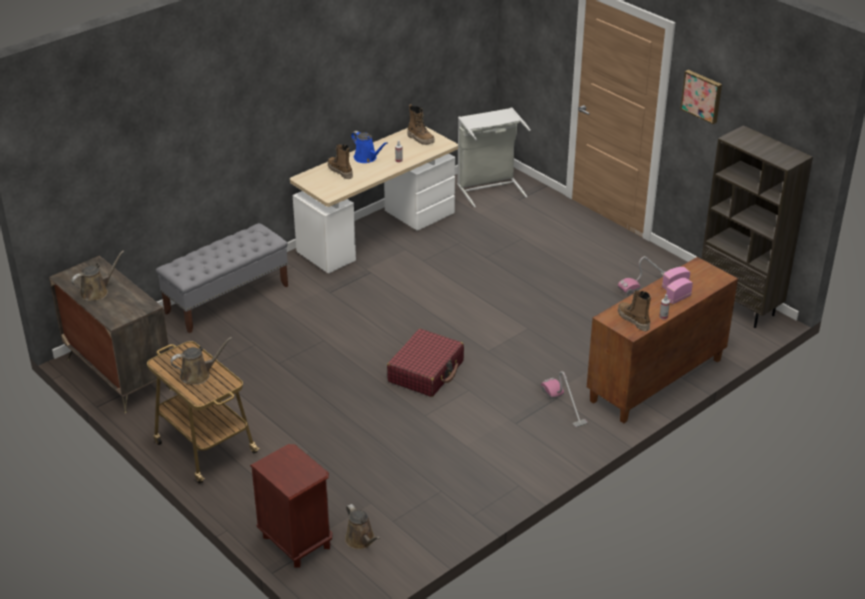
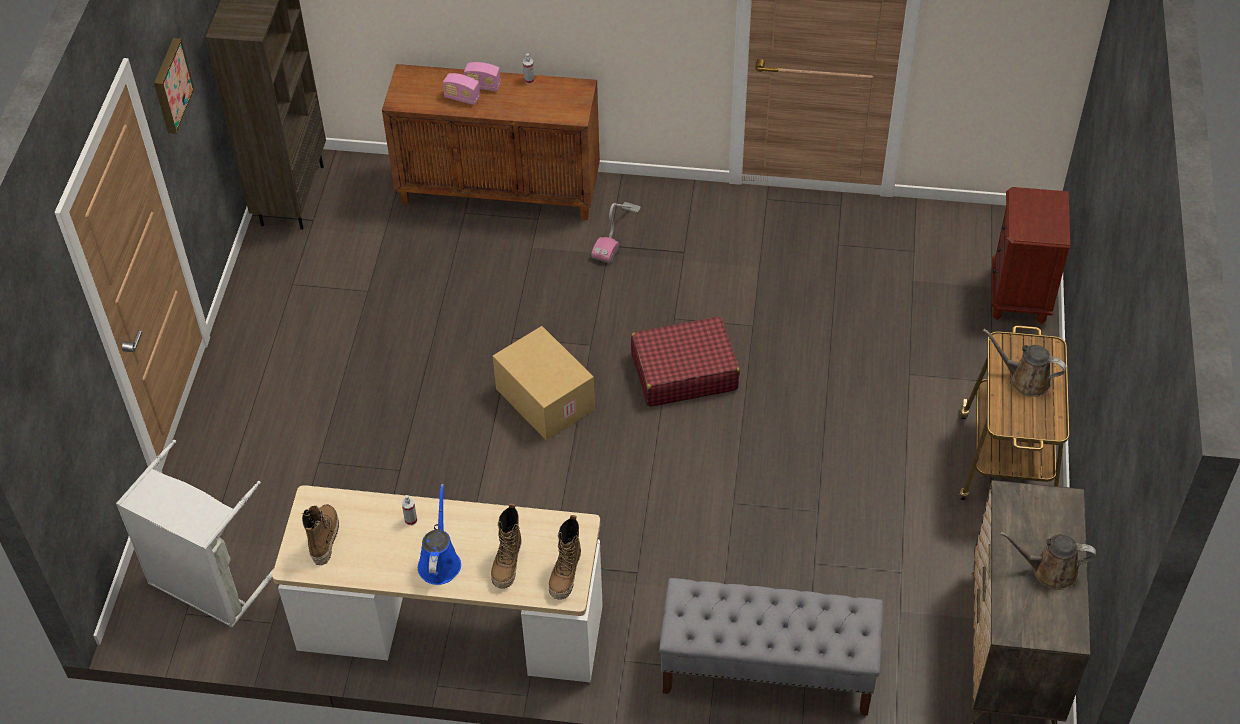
camera: 130 degrees left, 15 degrees up
(361, 540) = (961, 254): brown watering can -> none
(471, 317) = (543, 399): none -> cardboard box
(633, 320) = (560, 96): boot -> boot (566, 575)
(645, 283) = (316, 291): vacuum cleaner -> none

